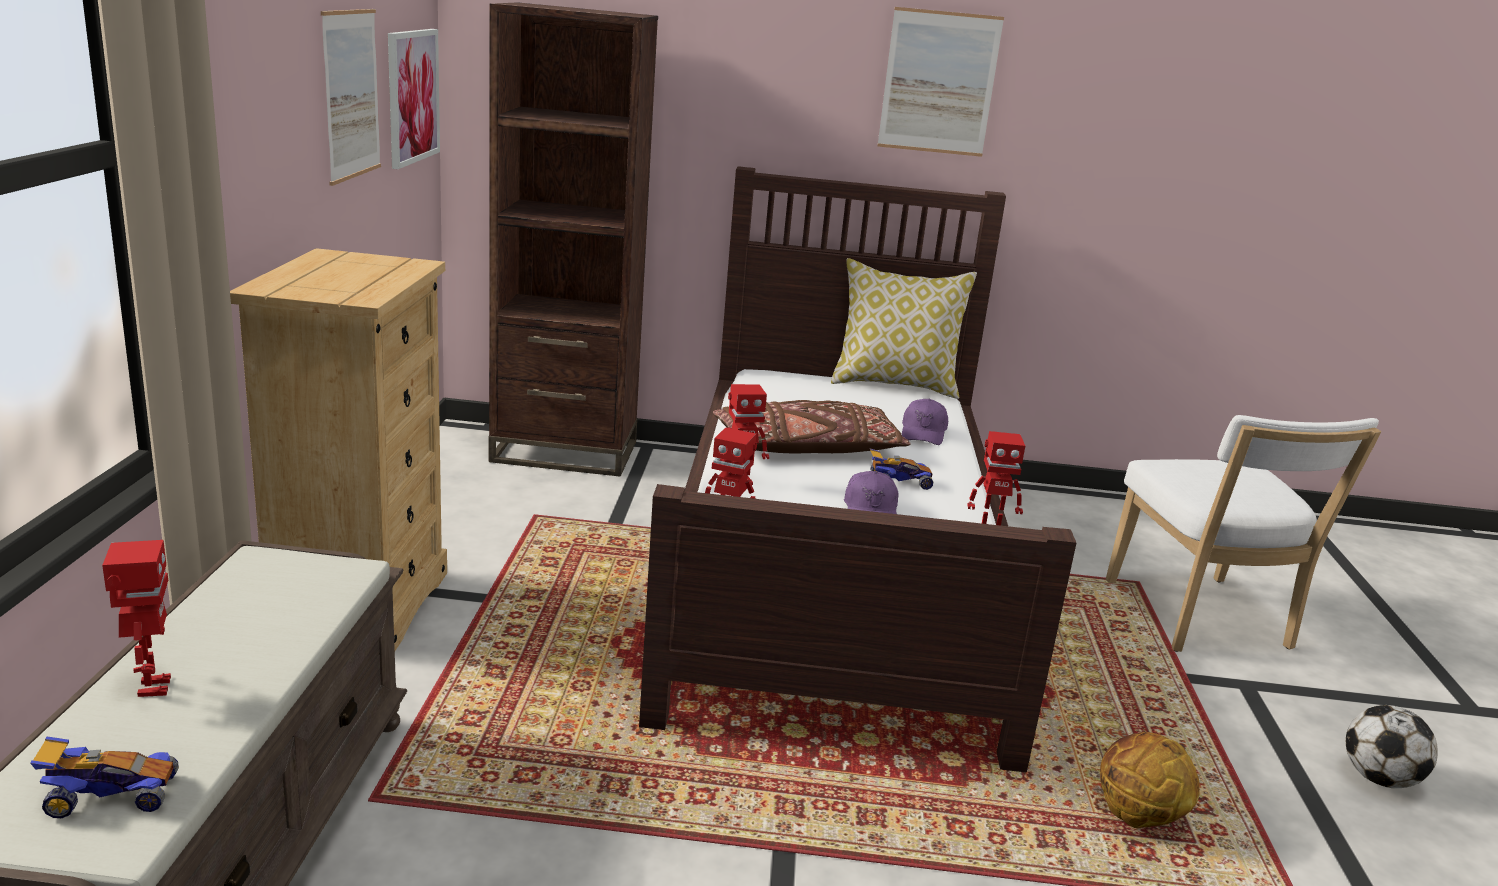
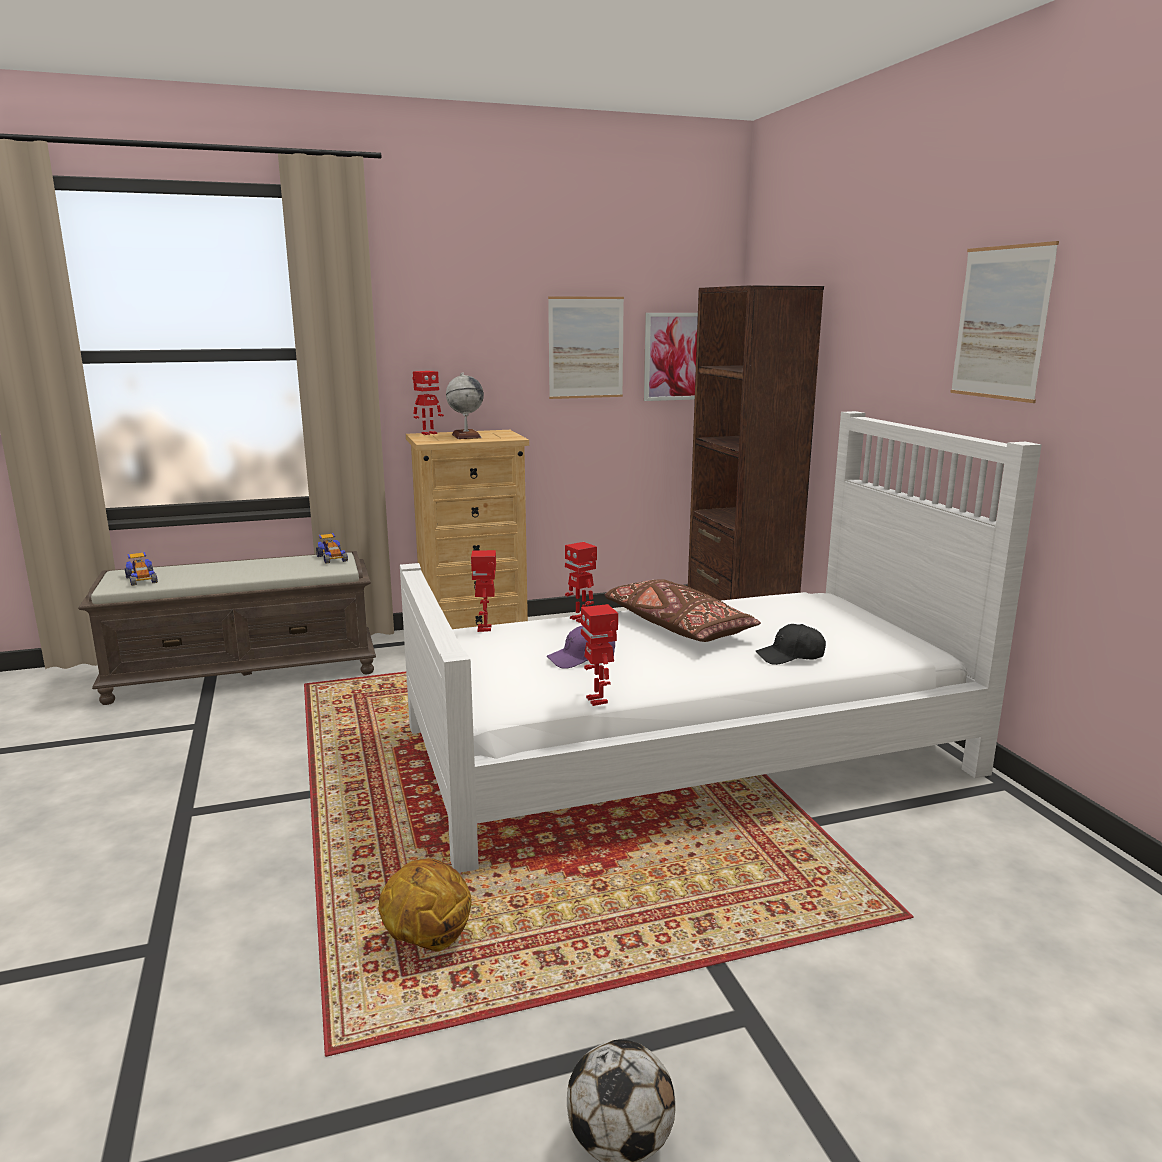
camera: 70 degrees right, 5 degrees down
(152, 687) = (218, 567): toy robot -> toy robot (428, 433)
(345, 275) = (466, 436): none -> globe
(833, 574) = (687, 750): brown bed -> white bed
(895, 385) = (899, 634): pillow -> none
(898, 483) = (655, 660): toy car -> toy car (331, 558)
(923, 433) = (790, 656): purple cap -> black cap
(1201, 619) = (880, 973): white chair -> none

